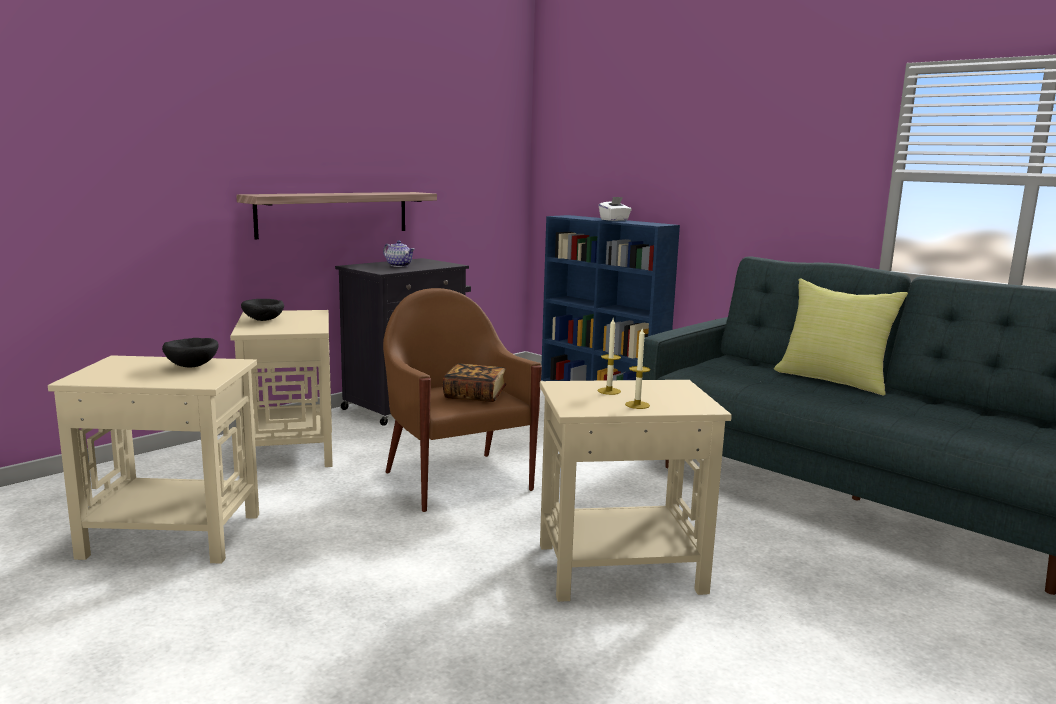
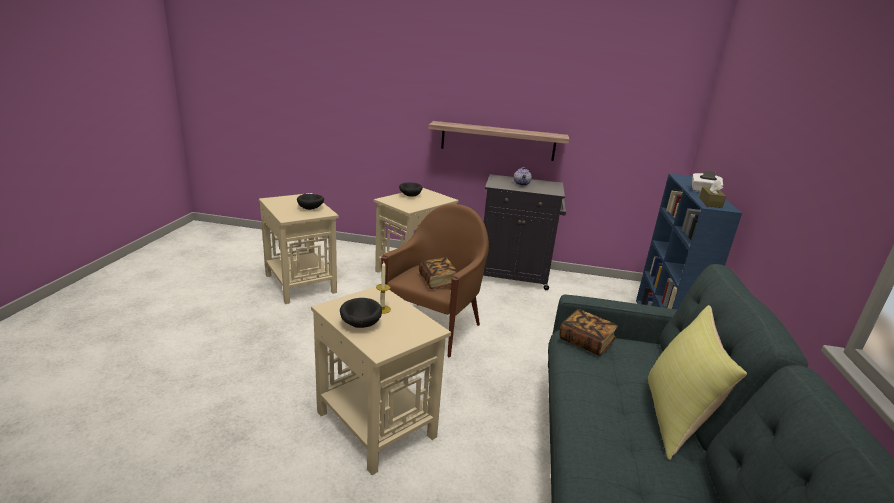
camera: 55 degrees right, 10 degrees up
(637, 405) = (360, 324): candle -> black bowl
(647, 223) = (710, 203): none -> brown tissue box
(701, 370) = (586, 342): none -> book

